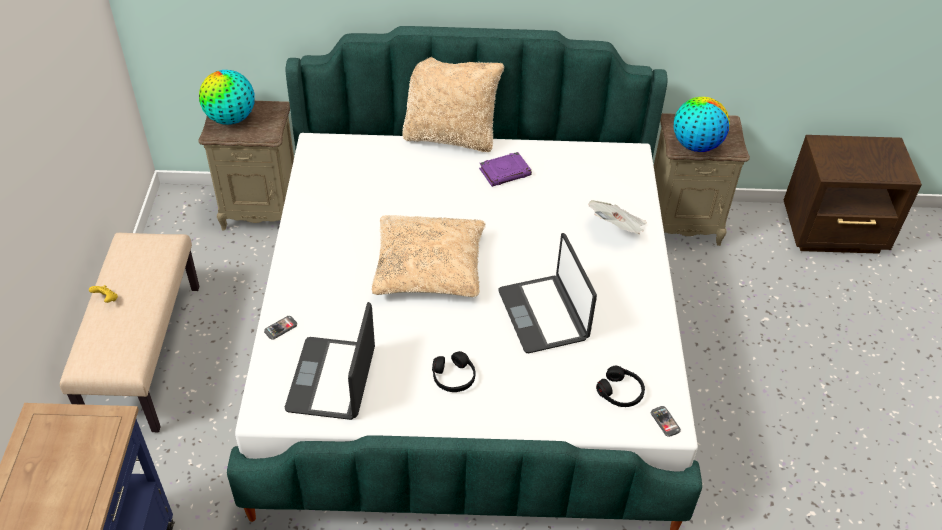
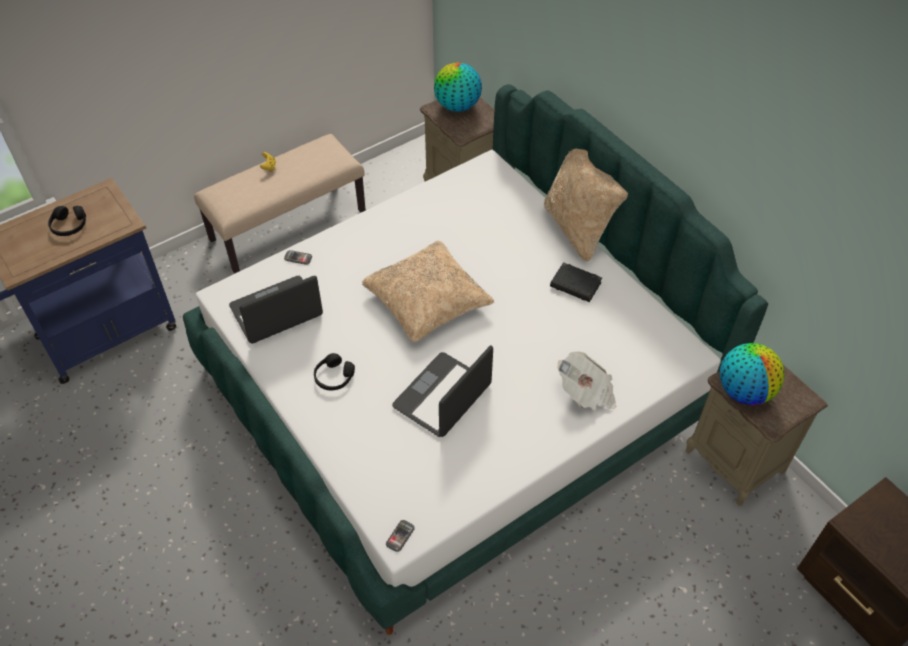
camera: 55 degrees right, 5 degrees up
(505, 172) = (576, 285): purple book -> black book
(620, 392) = (406, 489): black headphones -> black headphones (69, 225)

